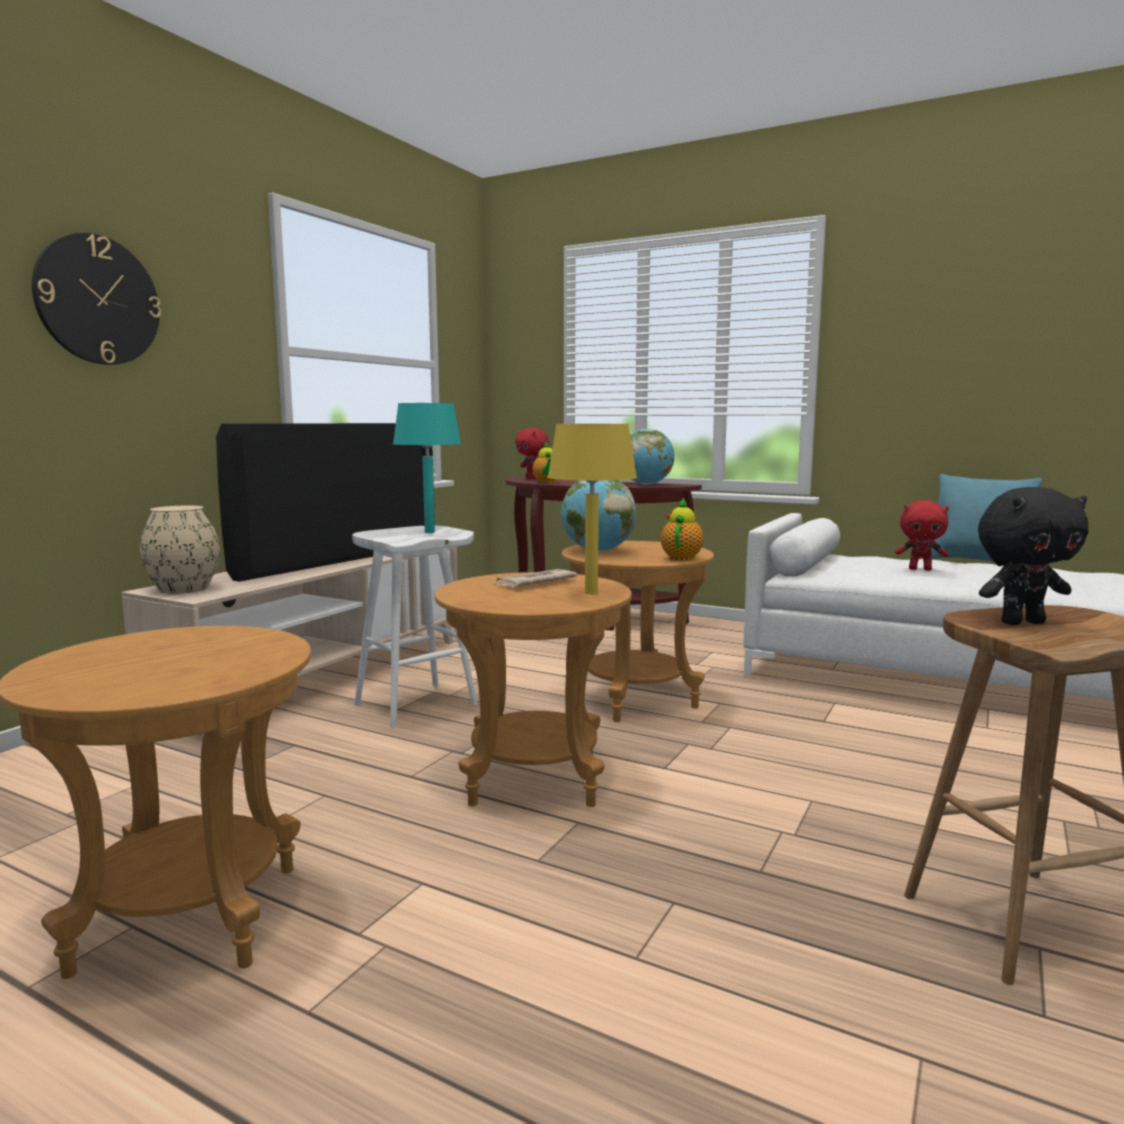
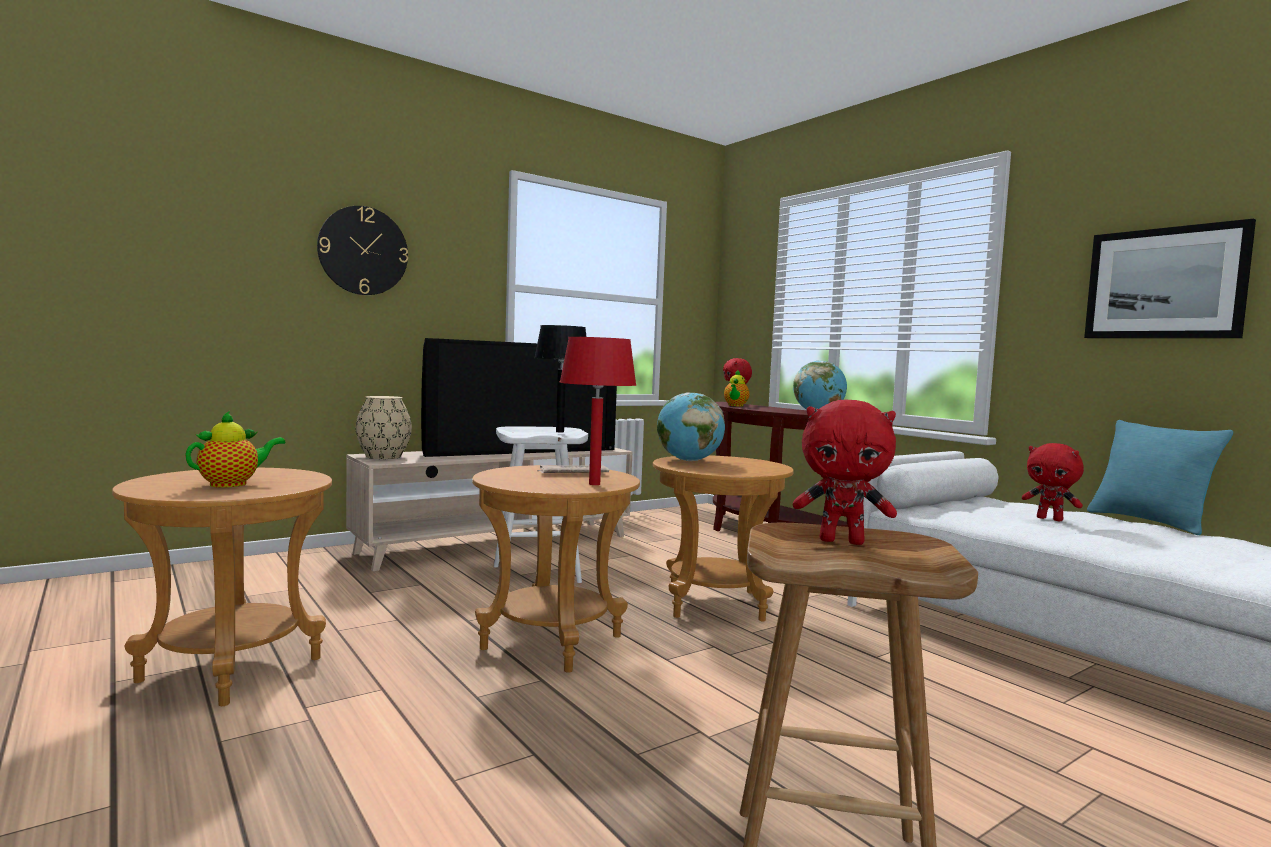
camera: 25 degrees right, 5 degrees down
(430, 532) = (560, 432): turquoise table lamp -> black table lamp
(591, 593) = (594, 484): yellow table lamp -> red table lamp
(682, 558) = (747, 472): teapot -> teapot (233, 484)
(971, 350) = (1164, 283): none -> picture
(1021, 622) = (842, 541): black plush toy -> red plush toy

